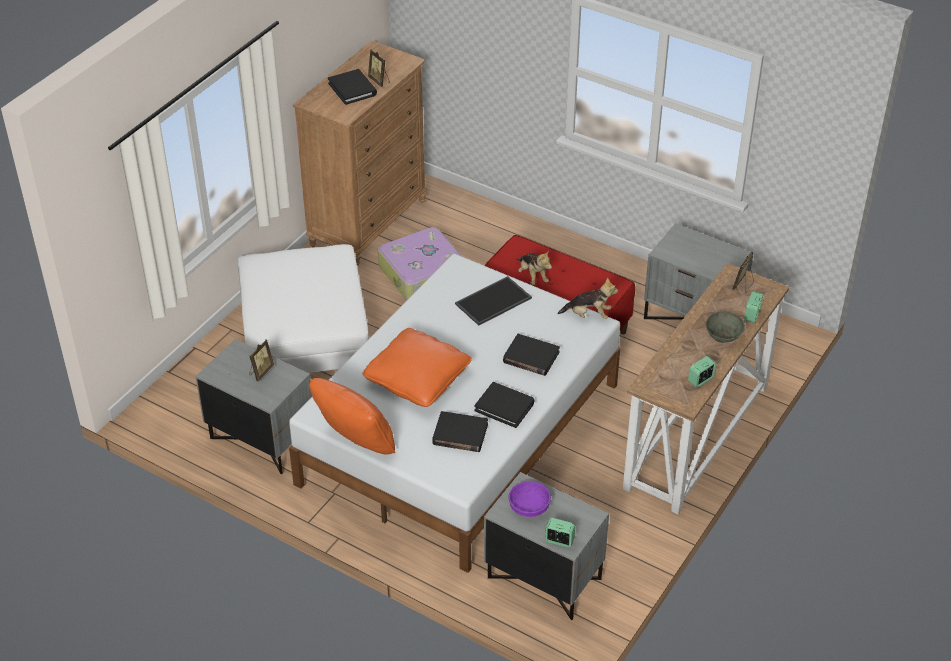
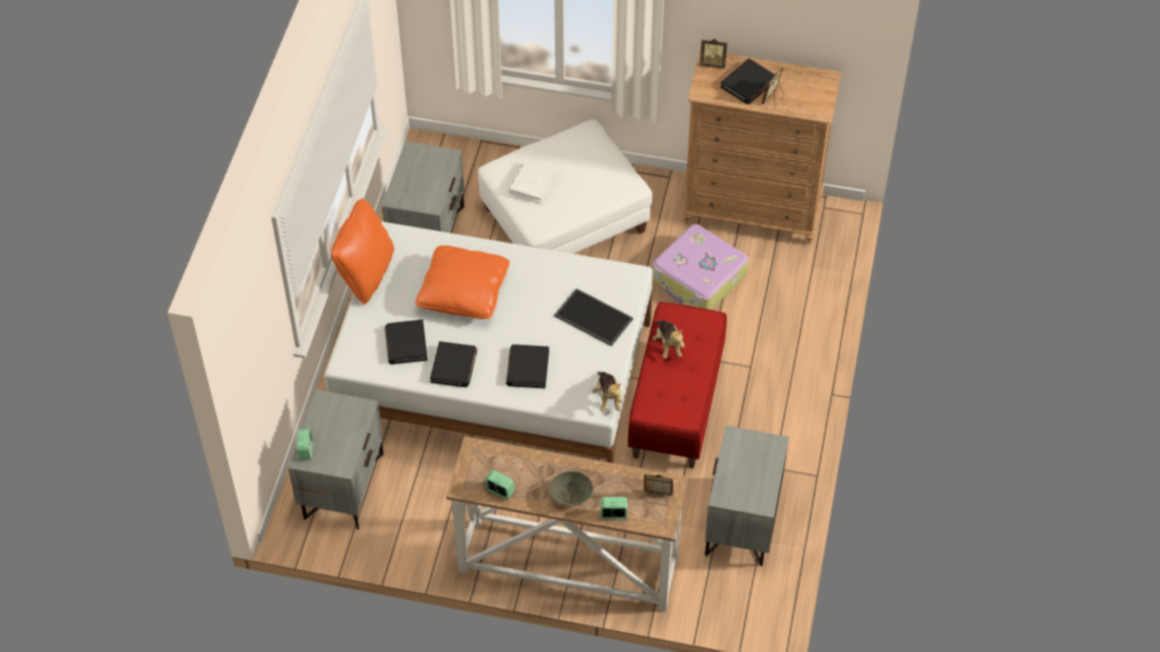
camera: 70 degrees right, 10 degrees up
(260, 372) = (427, 181): picture frame -> picture frame (712, 63)
(296, 310) = (533, 183): none -> white book
(529, 506) = (338, 418): purple bowl -> none
(532, 276) = (667, 345): plush toy -> plush toy turned 60 degrees counterclockwise

